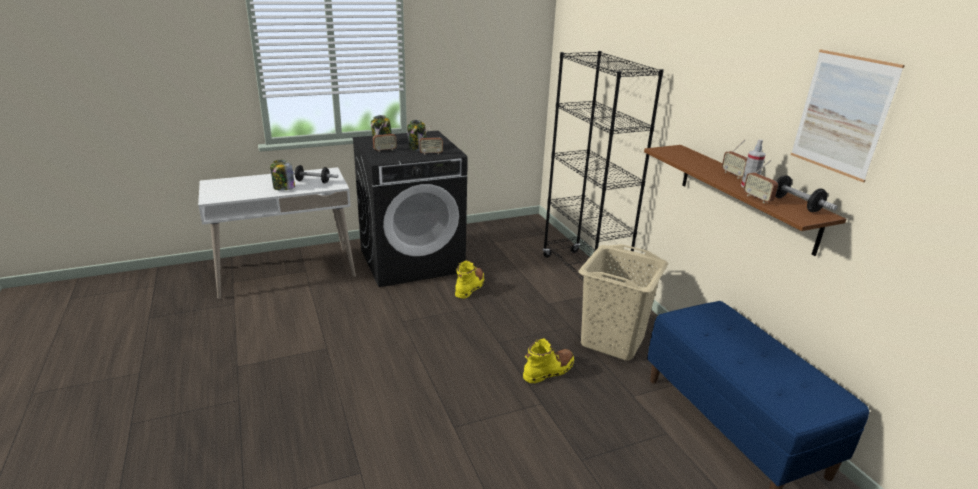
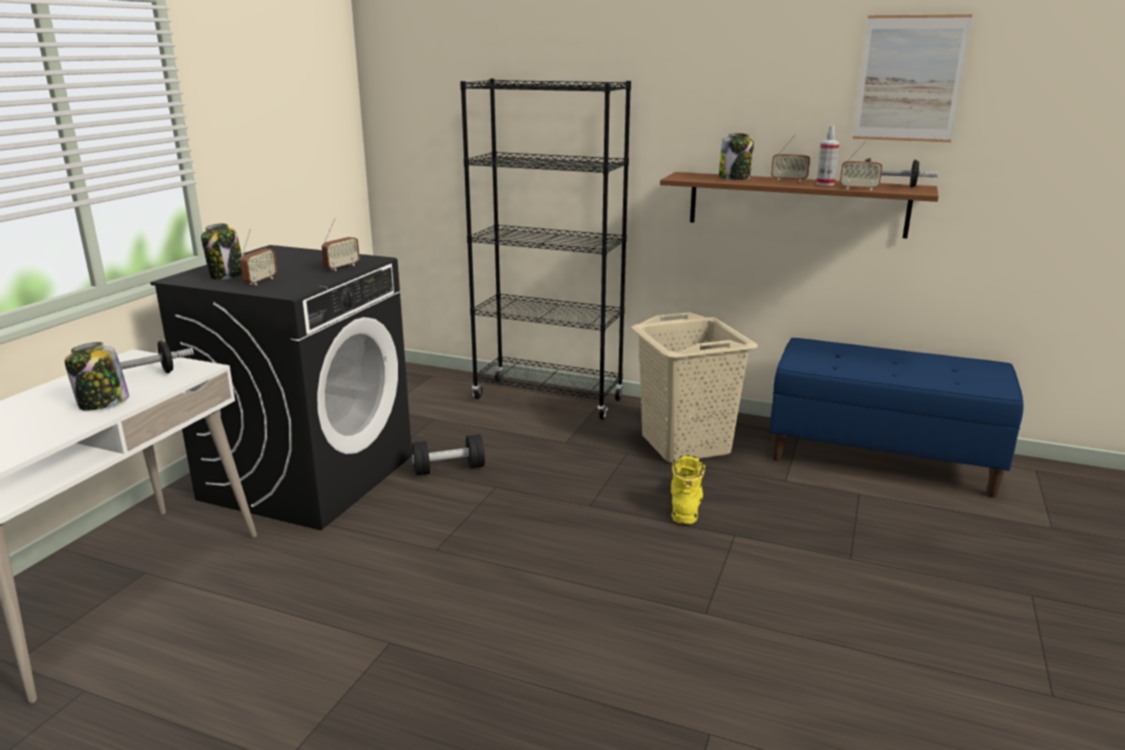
camera: 45 degrees left, 5 degrees down
(417, 148) = (302, 267): jar -> jar (735, 178)
(470, 287) = (449, 469): yellow boot -> black dumbbell

